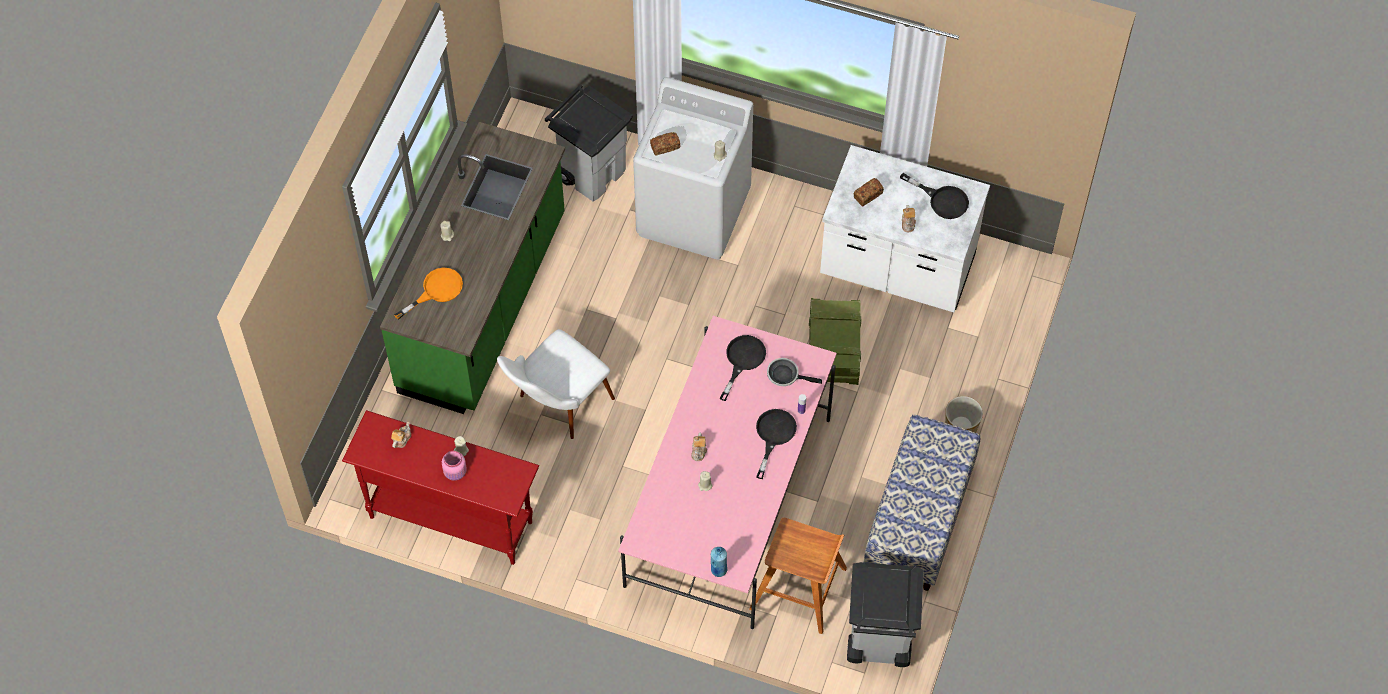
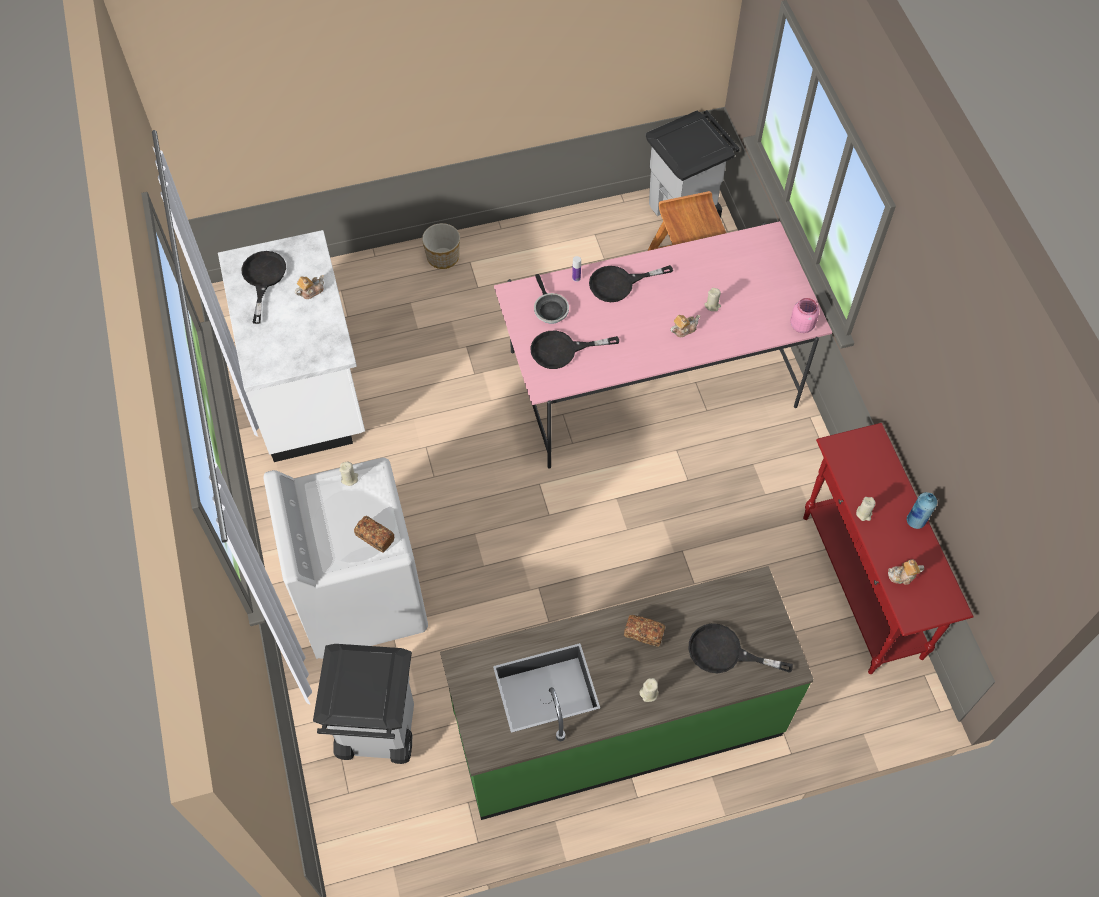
camera: 125 degrees left, 0 degrees up
(436, 291) = (724, 653): orange frying pan -> black frying pan
(455, 473) = (890, 502): pink jar -> pink jar (801, 324)
(556, 407) = (676, 575): white chair -> none
(718, 570) = (780, 251): blue bottle -> blue bottle (916, 521)
(833, 349) = (435, 388): crate -> none
(868, 195) = (300, 339): bread -> bread (644, 633)
(919, 520) = (555, 240): bench -> none

